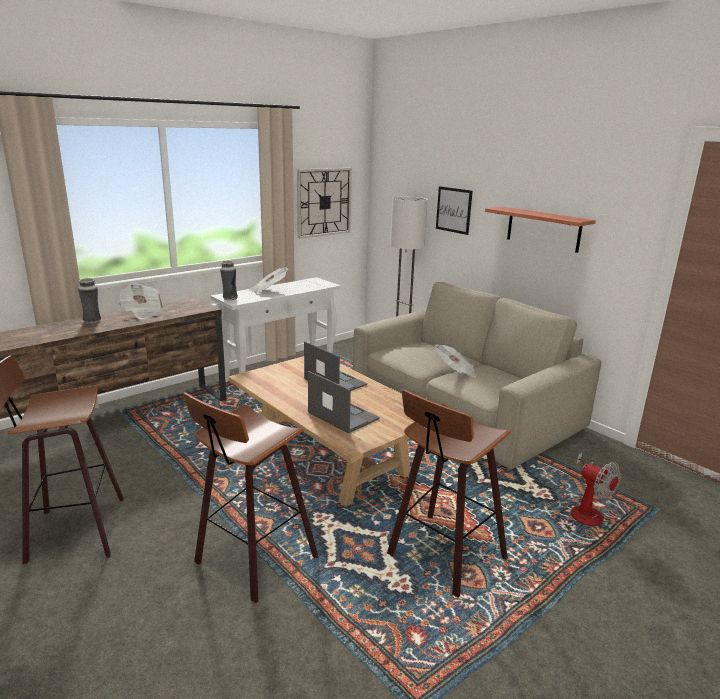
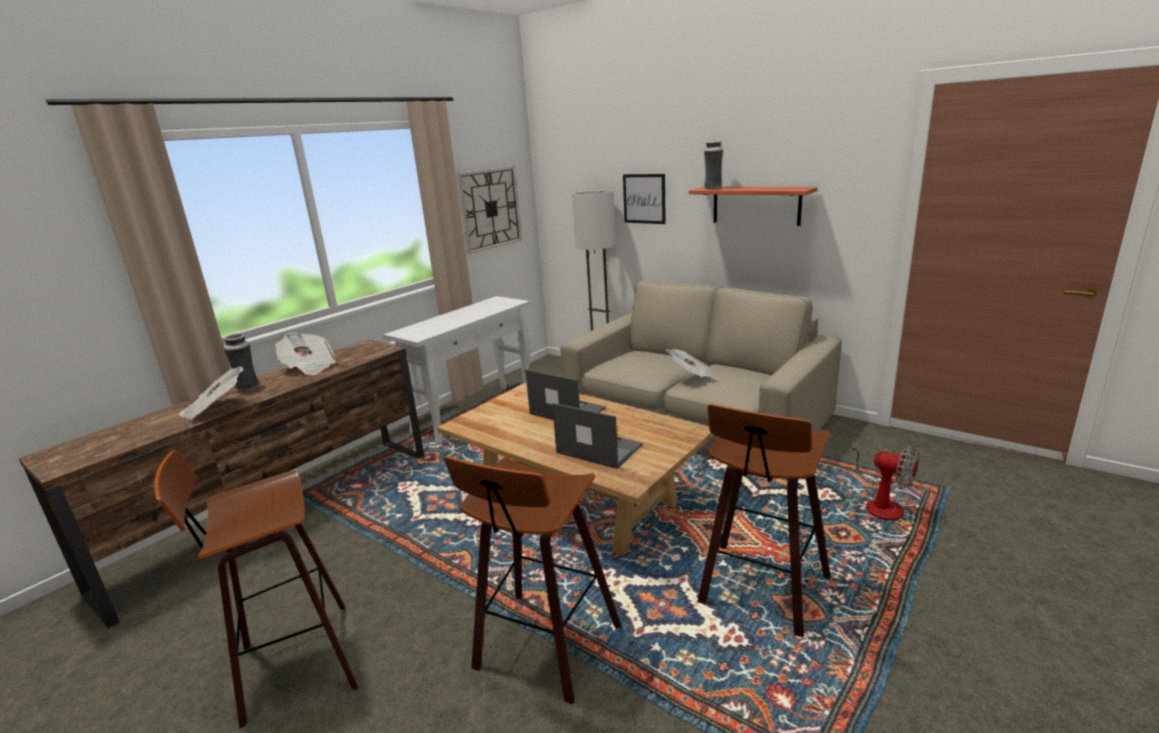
camera: 10 degrees left, 0 degrees up
(229, 298) = (409, 334): vase -> vase (713, 188)
(268, 290) = (449, 318): newspaper -> newspaper (215, 409)

